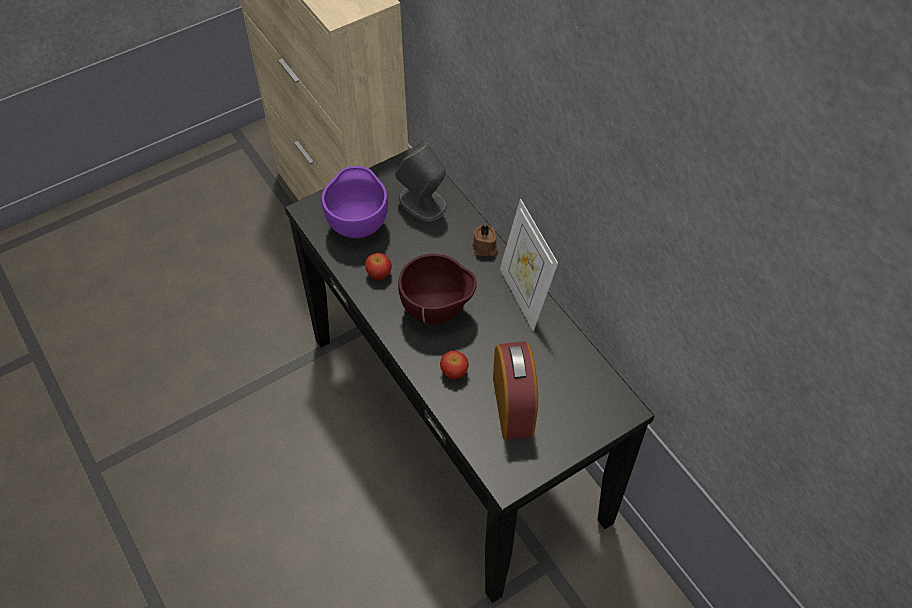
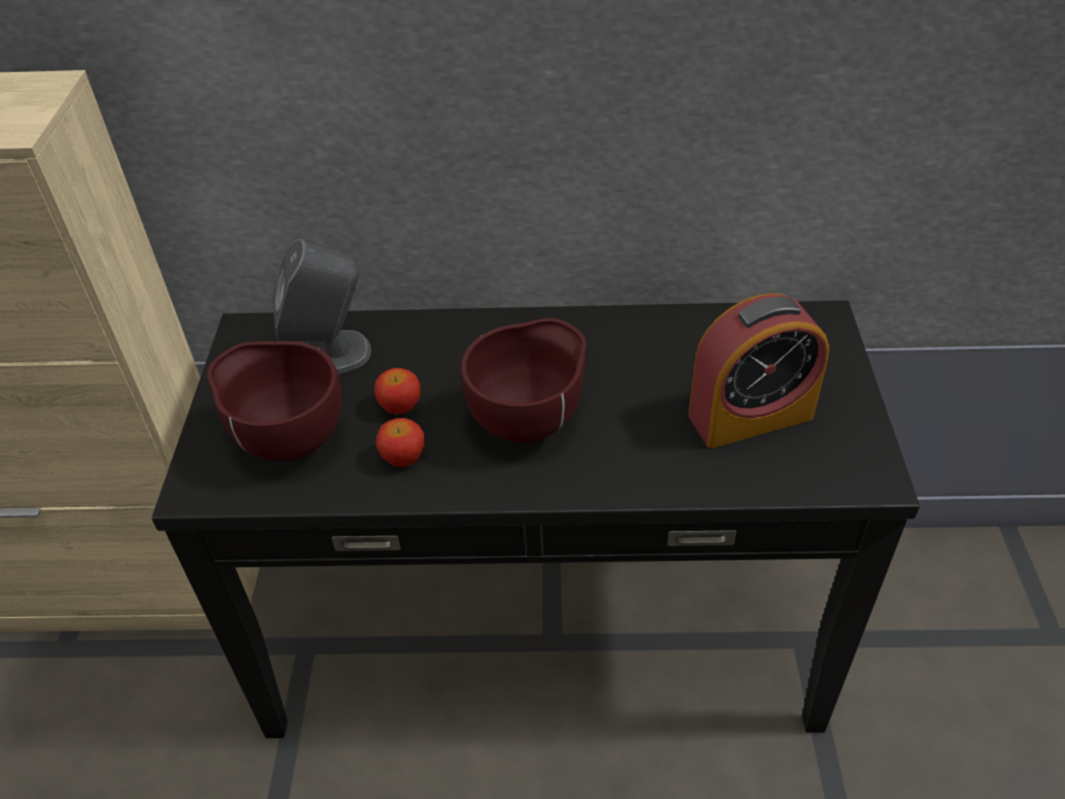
camera: 55 degrees left, 10 degrees down
(358, 224) = (288, 441): purple bowl -> brown bowl
(454, 372) = (650, 452): apple -> apple (400, 407)
(485, 248) = (468, 329): brown candle -> none
(513, 405) = (750, 416): alarm clock -> alarm clock turned 135 degrees clockwise
(524, 296) = (580, 328): picture frame -> none

